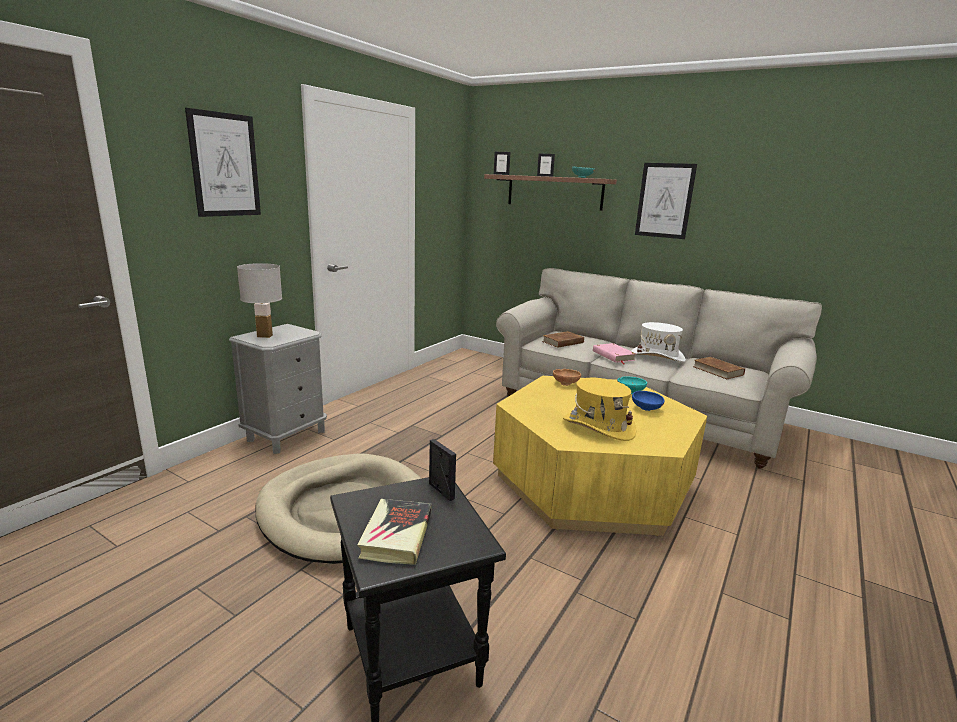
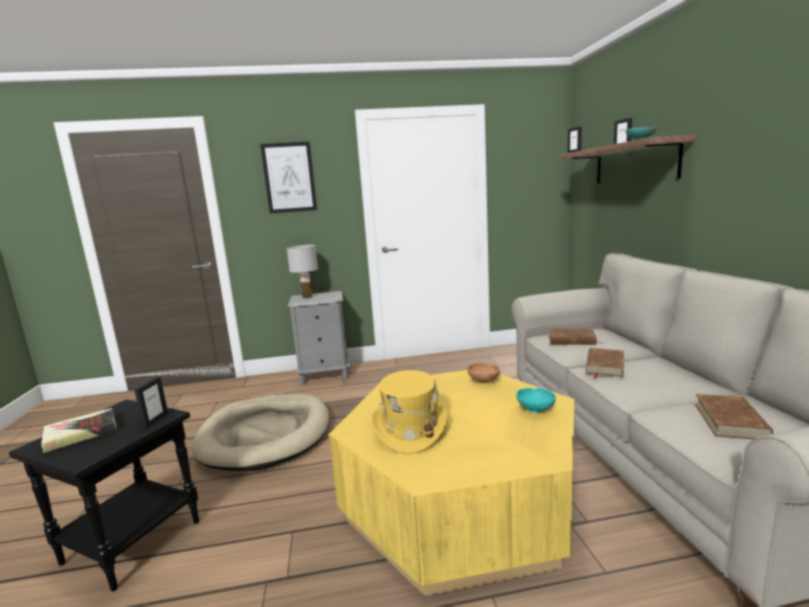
camera: 50 degrees right, 5 degrees down
(613, 356) = (604, 366): pink book -> brown book
(646, 409) = (505, 433): blue bowl -> none
(657, 356) = (676, 380): white hat -> none
(664, 200) = (754, 153): picture -> none

